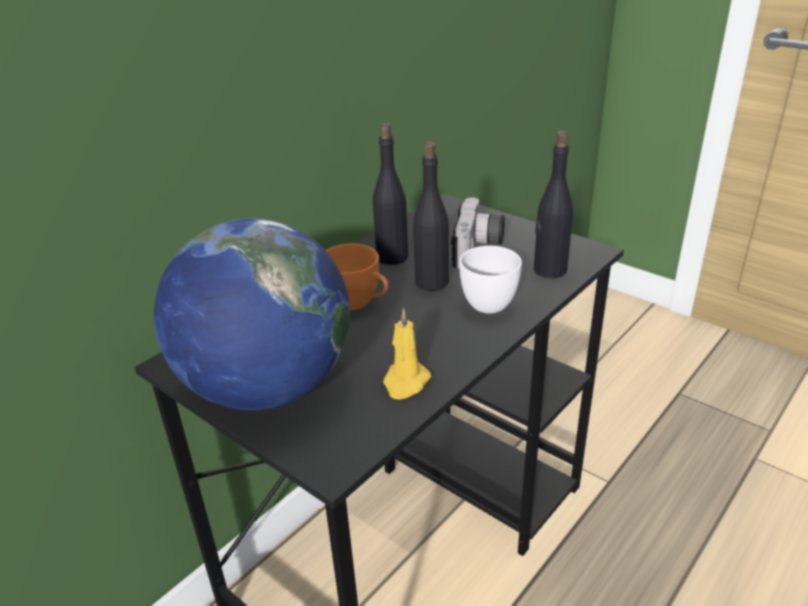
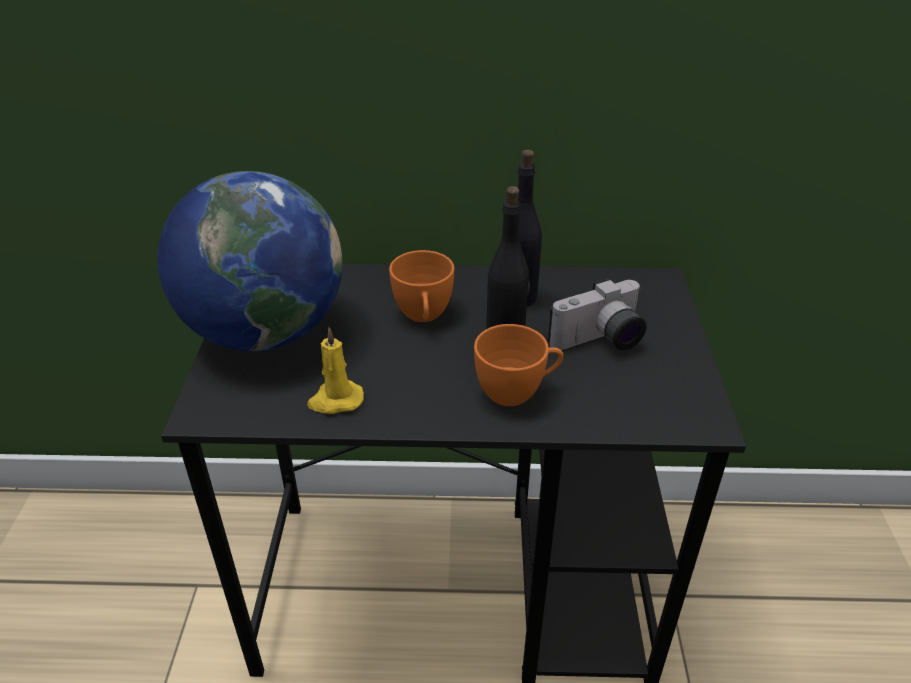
camera: 50 degrees right, 5 degrees up
(491, 300) = (517, 392): white cup -> orange cup
(549, 270) = (623, 406): black bottle -> none

